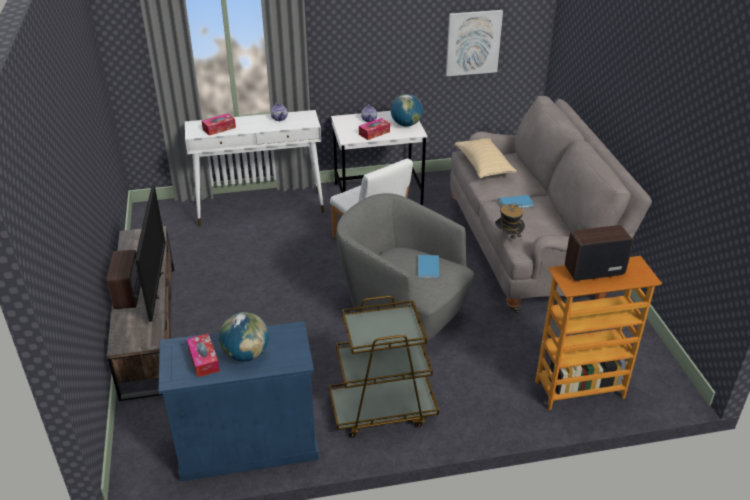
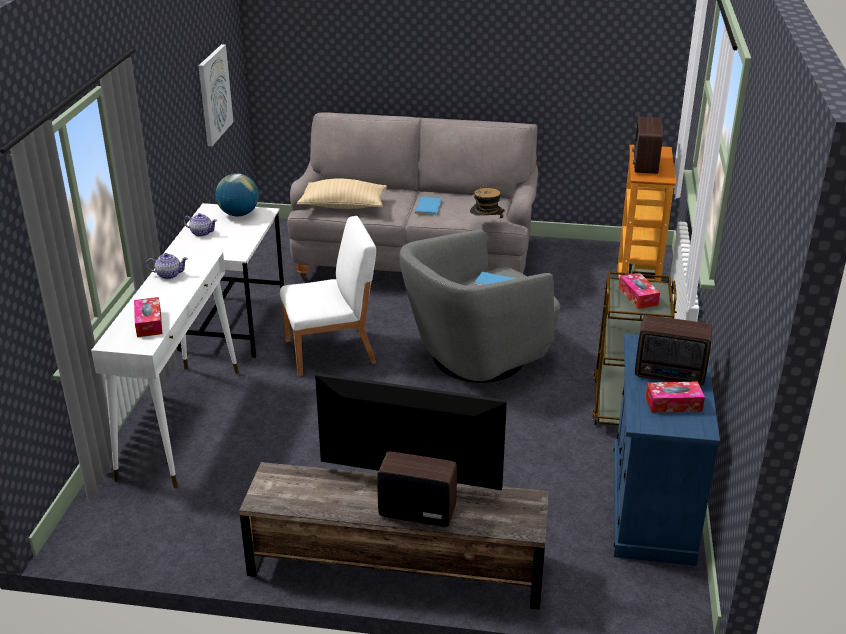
camera: 70 degrees left, 5 degrees down
(246, 354) = (671, 375): globe -> radio
(374, 133) = (240, 236): tissue box -> tissue box (638, 296)

